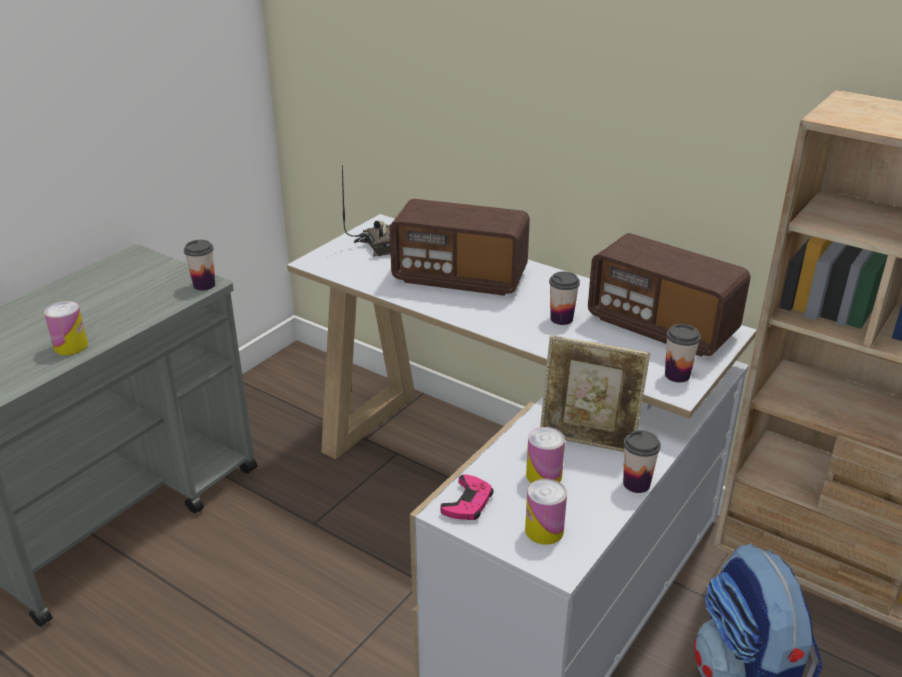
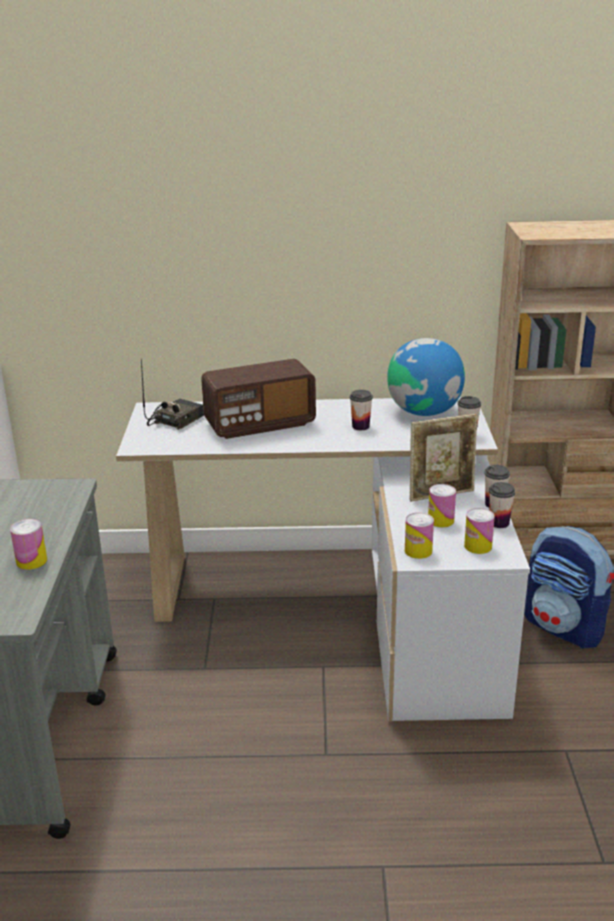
camera: 35 degrees left, 5 degrees down
(204, 285) = (75, 487): cup -> cup (499, 523)
(468, 502) = (418, 551): pink game controller -> can
(661, 327) = (424, 412): radio -> globe

